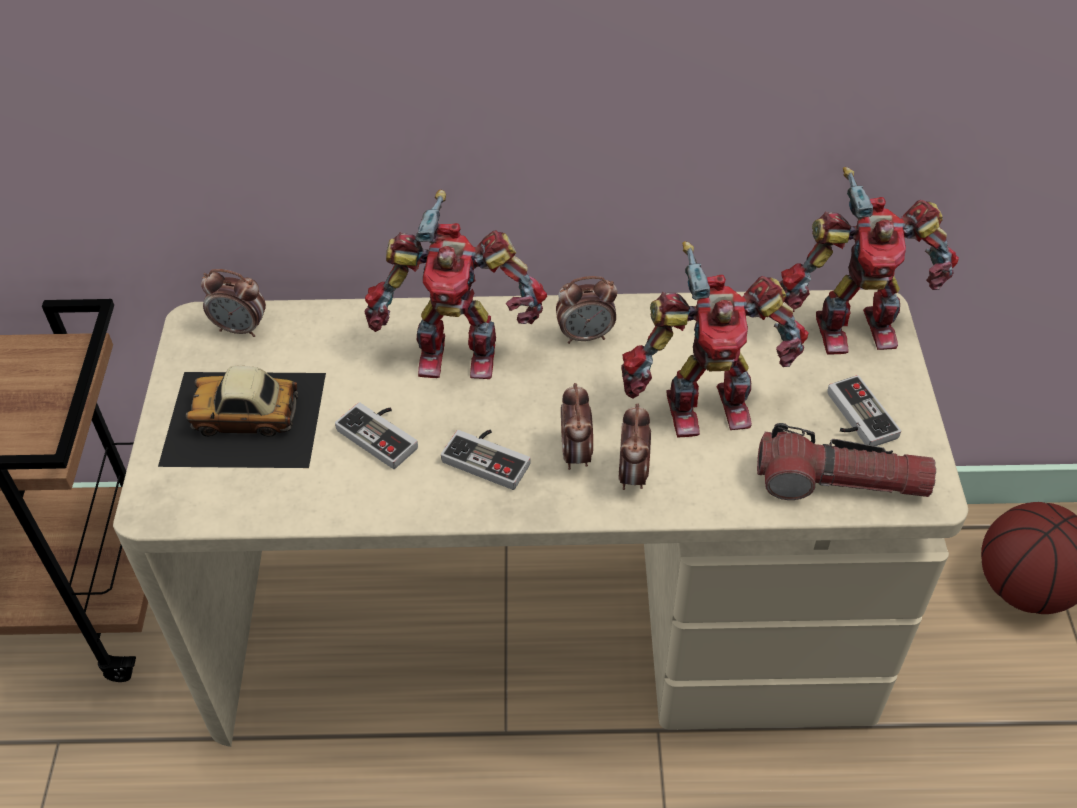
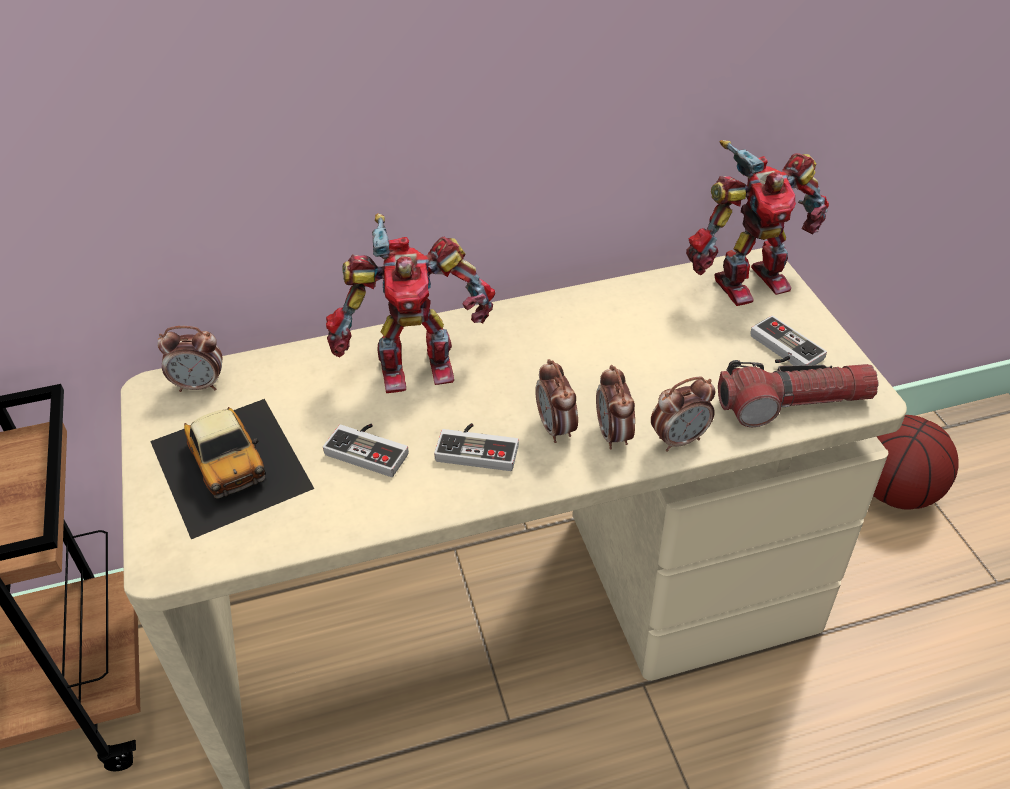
camera: 15 degrees left, 5 degrees down
(245, 419) = (230, 463): toy car -> toy car turned 105 degrees counterclockwise
(586, 336) = (525, 330): alarm clock -> alarm clock (679, 440)
(705, 405) = (652, 365): toy robot -> none

